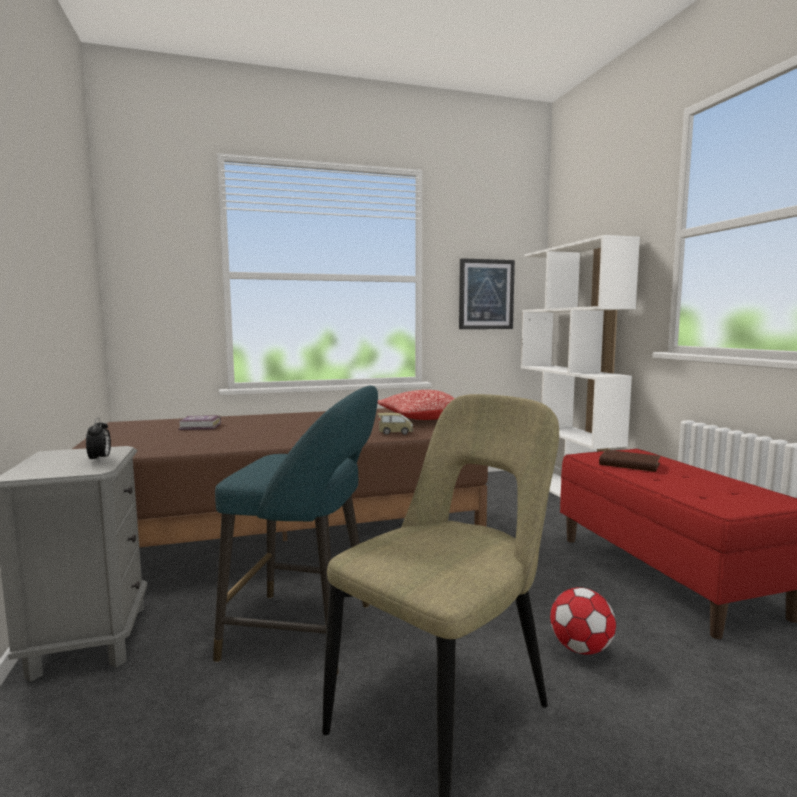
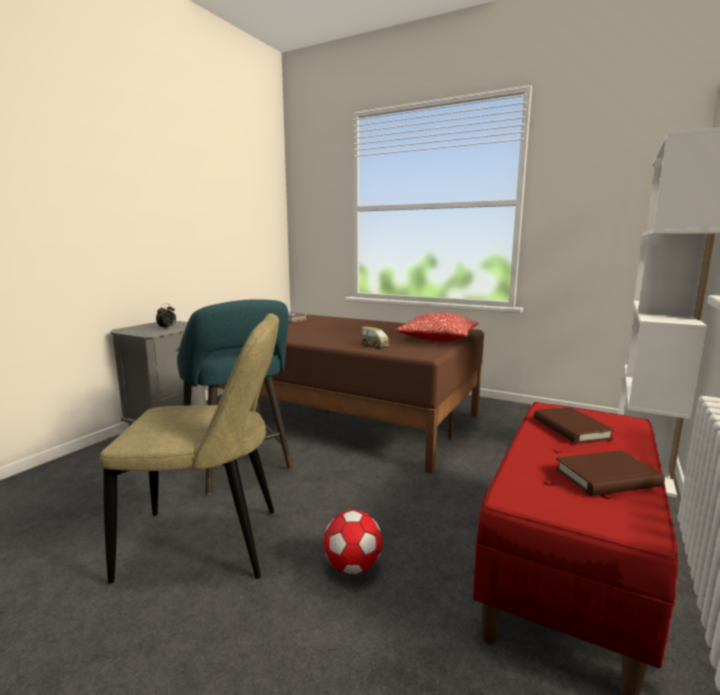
camera: 45 degrees right, 5 degrees up
(486, 294) = (602, 215): picture -> none
(715, 483) = (607, 478): none -> brown book

